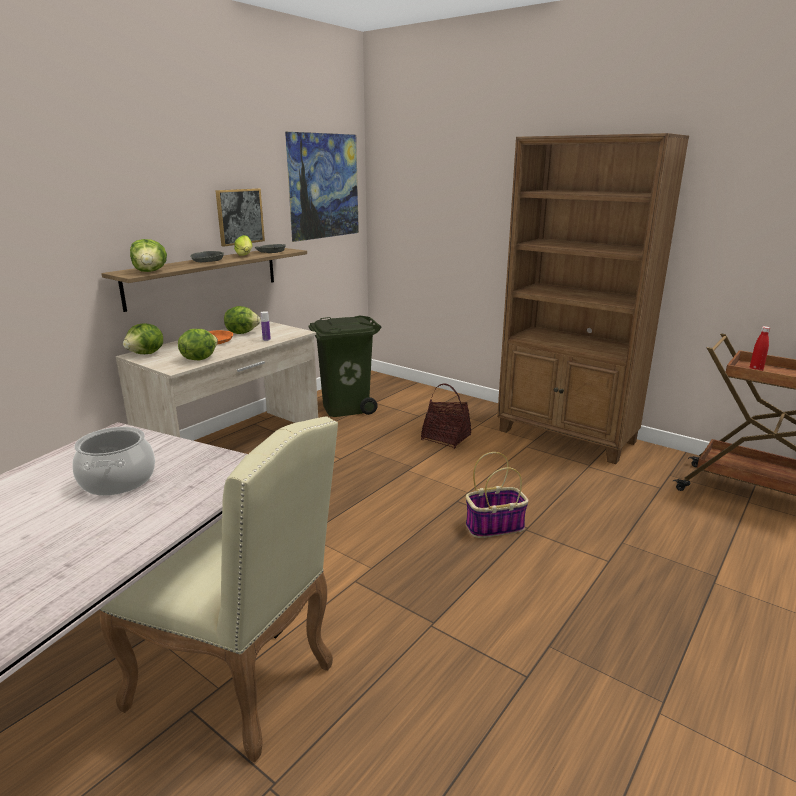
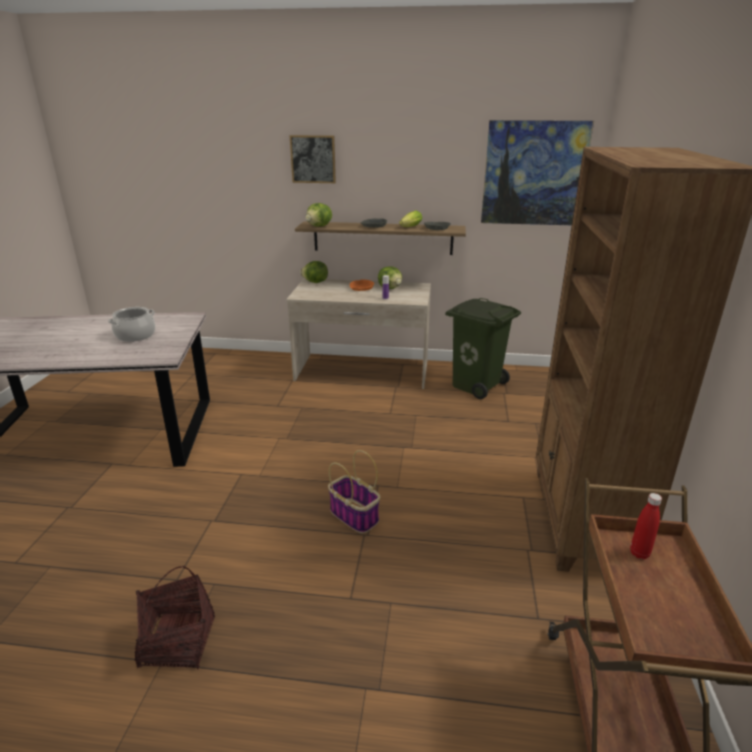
camera: 60 degrees right, 5 degrees up
(199, 358) = (322, 295): lettuce -> none
(240, 216) = (425, 194): picture -> picture (313, 159)
(240, 682) = (135, 469): beige chair -> none
(446, 438) = (481, 448): basket -> basket (177, 642)

